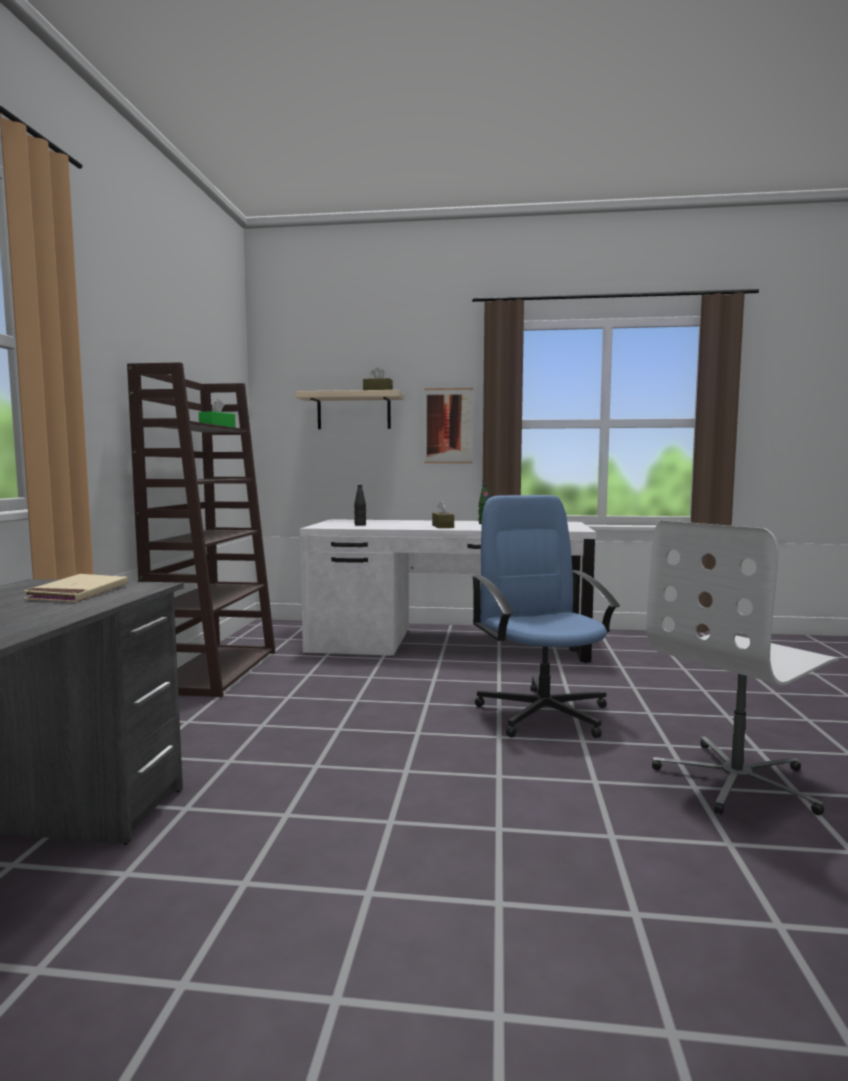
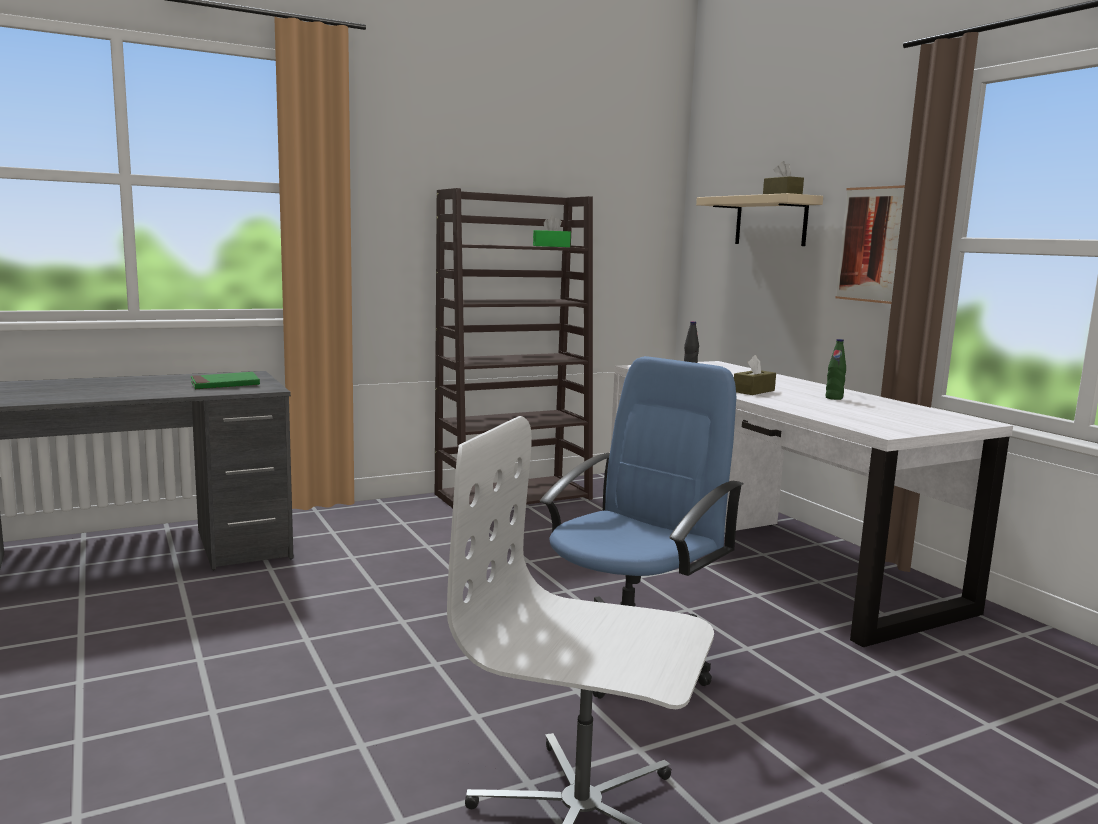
camera: 55 degrees right, 5 degrees up
(79, 593) = (225, 384): beige book -> green book

